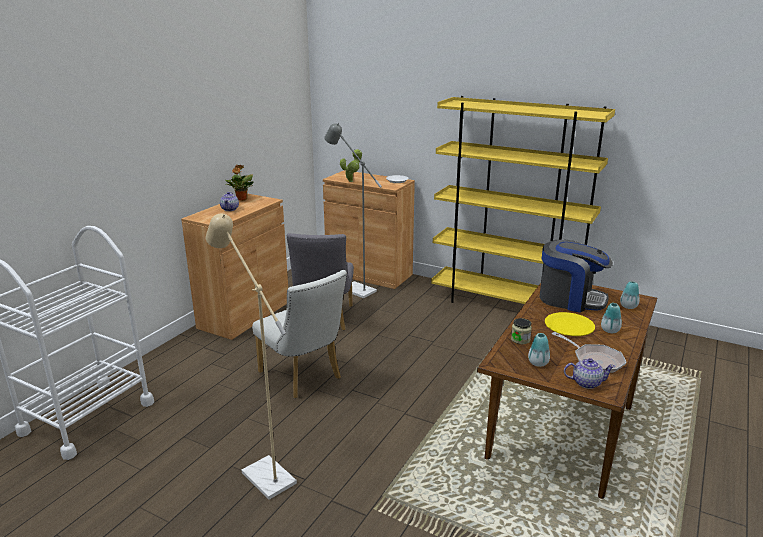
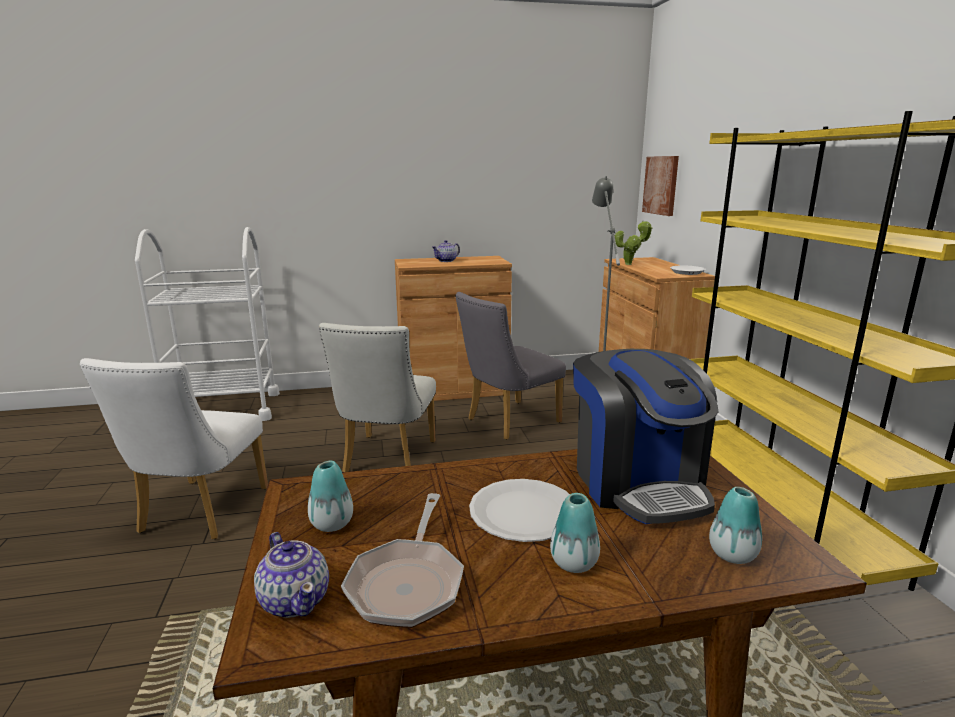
camera: 50 degrees right, 5 degrees down
(241, 199) = (478, 257): potted plant -> none
(262, 472) = (199, 514): beige floor lamp -> white chair
(342, 118) = (661, 185): none -> picture
(520, 339) = (404, 484): jar -> none
(569, 326) = (524, 512): yellow plate -> white plate

